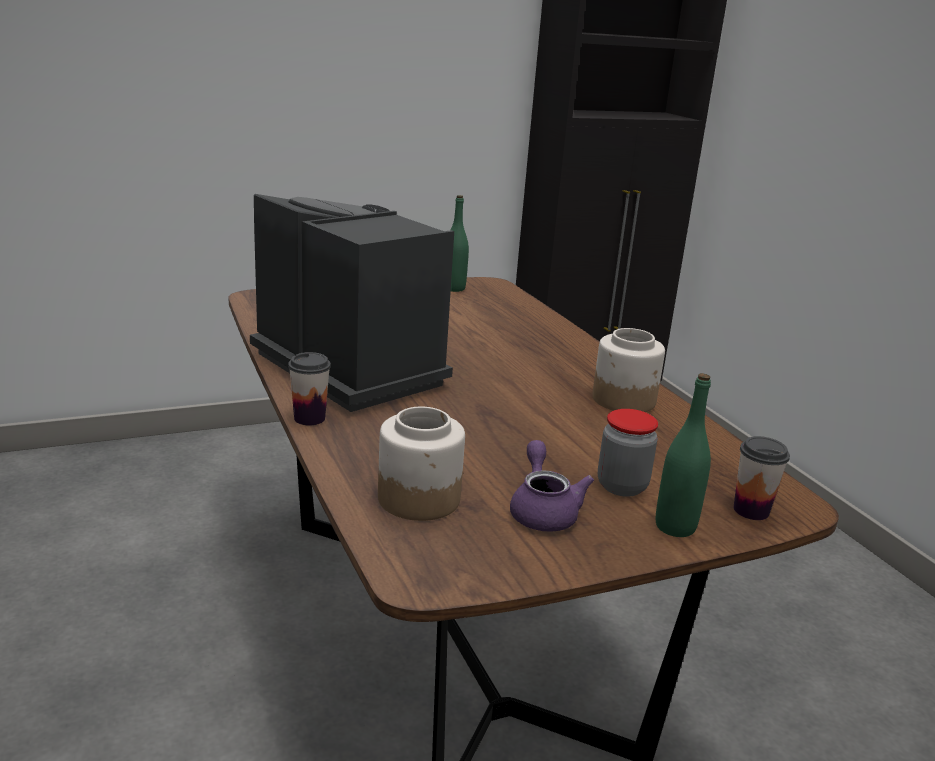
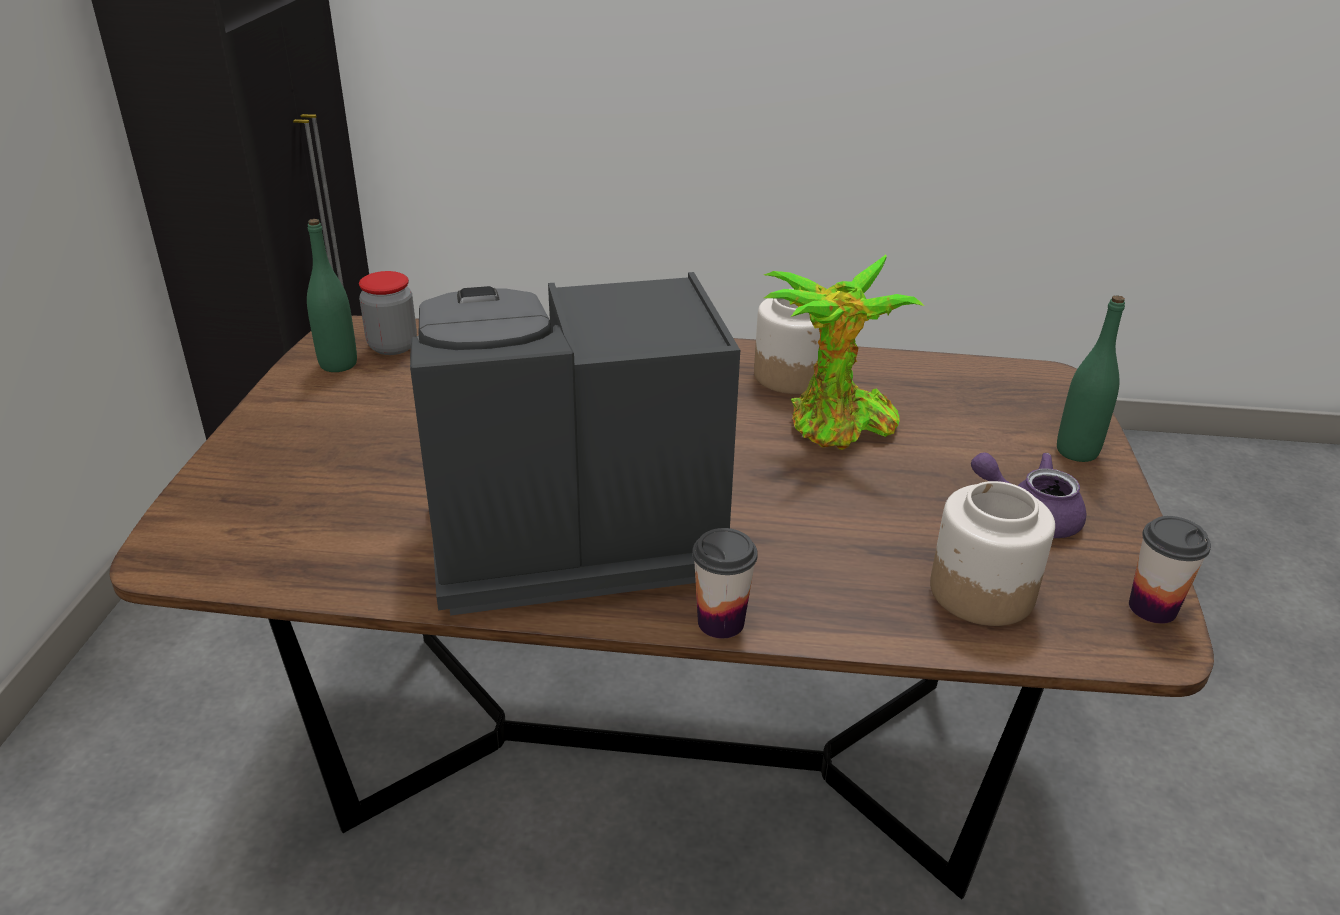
camera: 60 degrees left, 10 degrees up
(572, 424) = (836, 428): none -> potted plant
(622, 486) = (990, 450): jar -> jar (392, 346)
(751, 510) = (1054, 401): cup -> cup (1152, 608)

